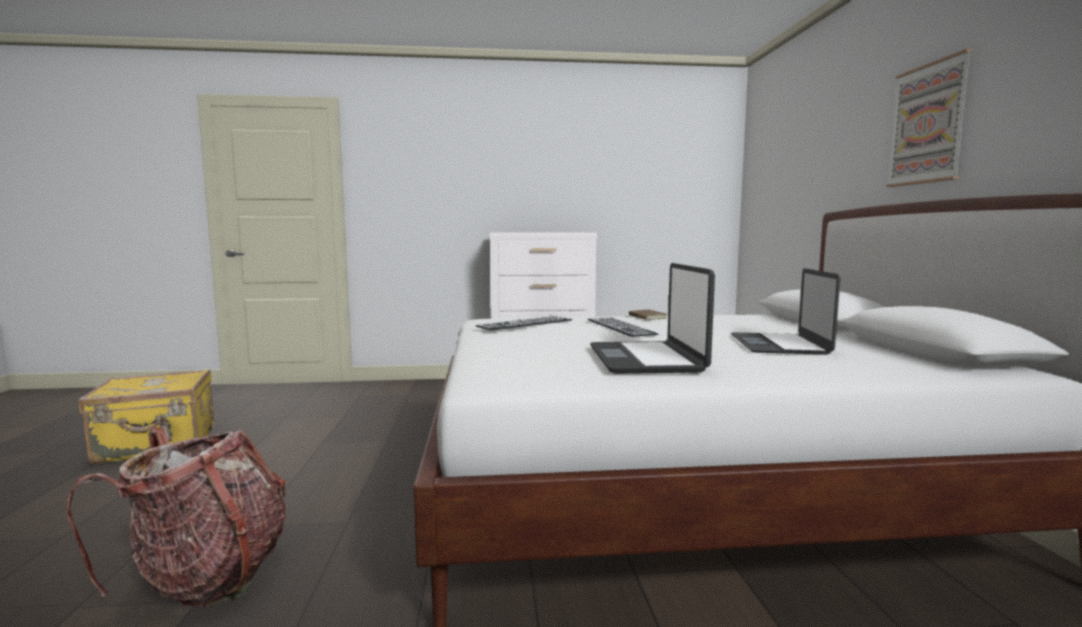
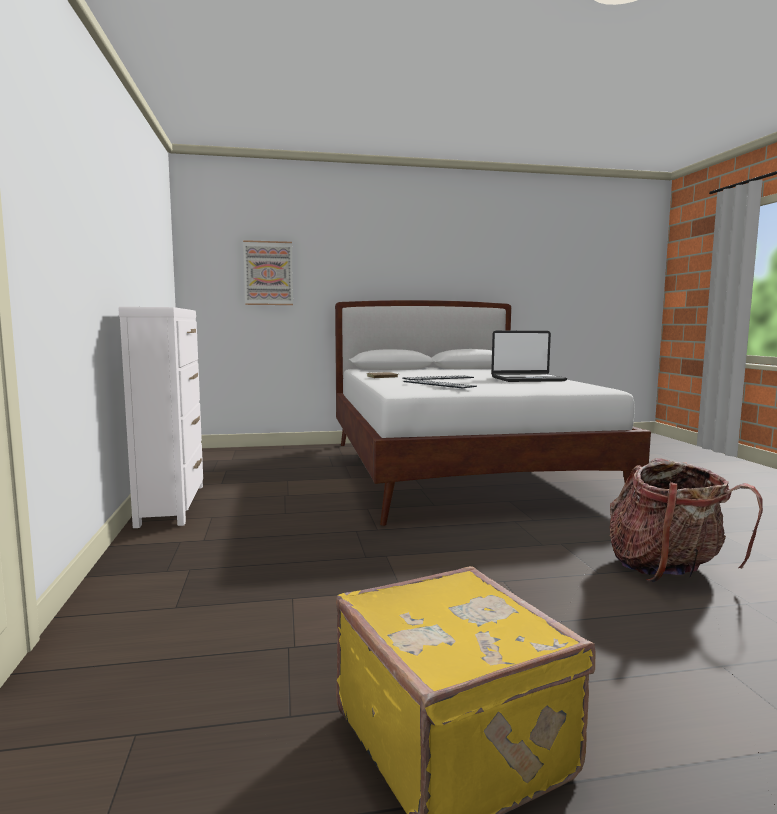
camera: 95 degrees left, 0 degrees up
(778, 344) = (468, 372): laptop -> none
(928, 124) = (397, 259): picture -> picture (268, 273)

